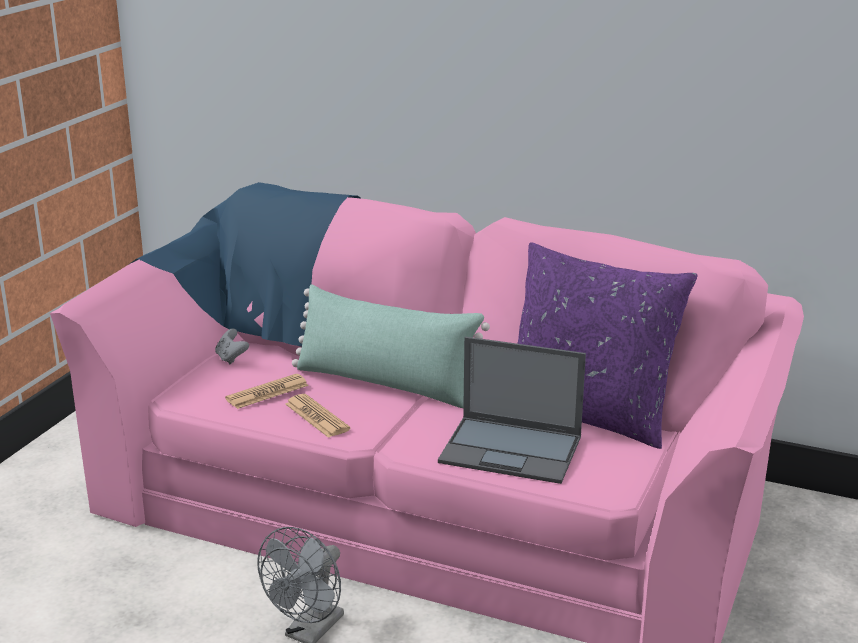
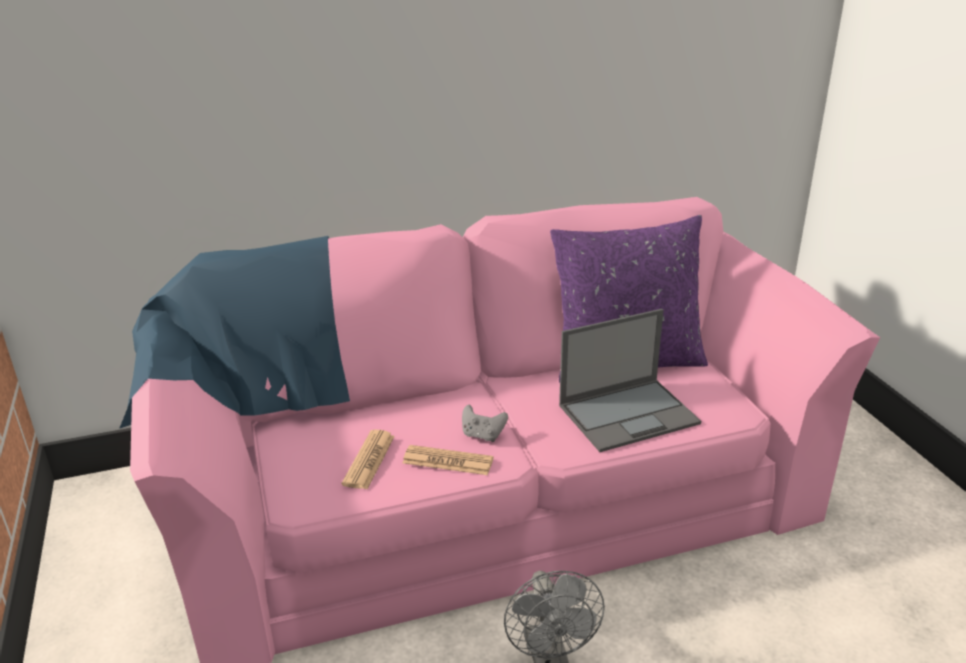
camera: 40 degrees left, 5 degrees up
(231, 358) = (284, 443): grey game controller -> grey game controller (483, 435)
(385, 384) = (449, 405): green pillow -> none

